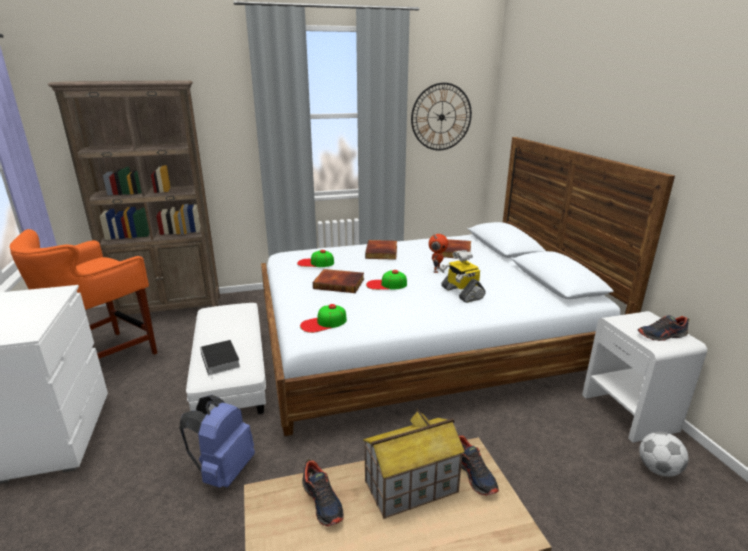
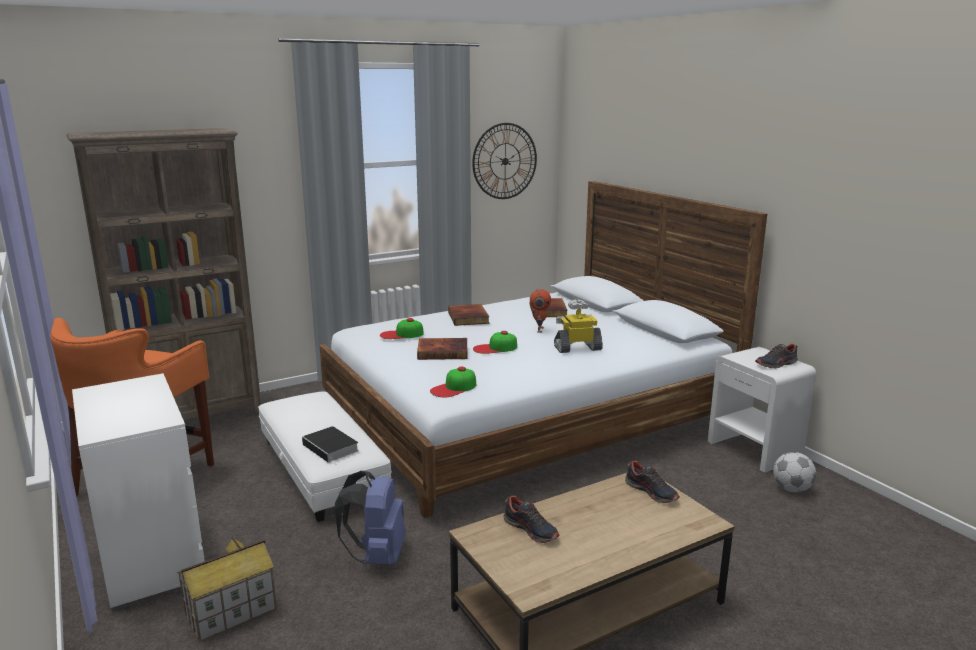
camera: 15 degrees left, 5 degrees down
(410, 487) = (603, 508): toy house -> toy house (230, 612)
(461, 293) = (577, 348): toy robot -> toy robot turned 120 degrees clockwise

